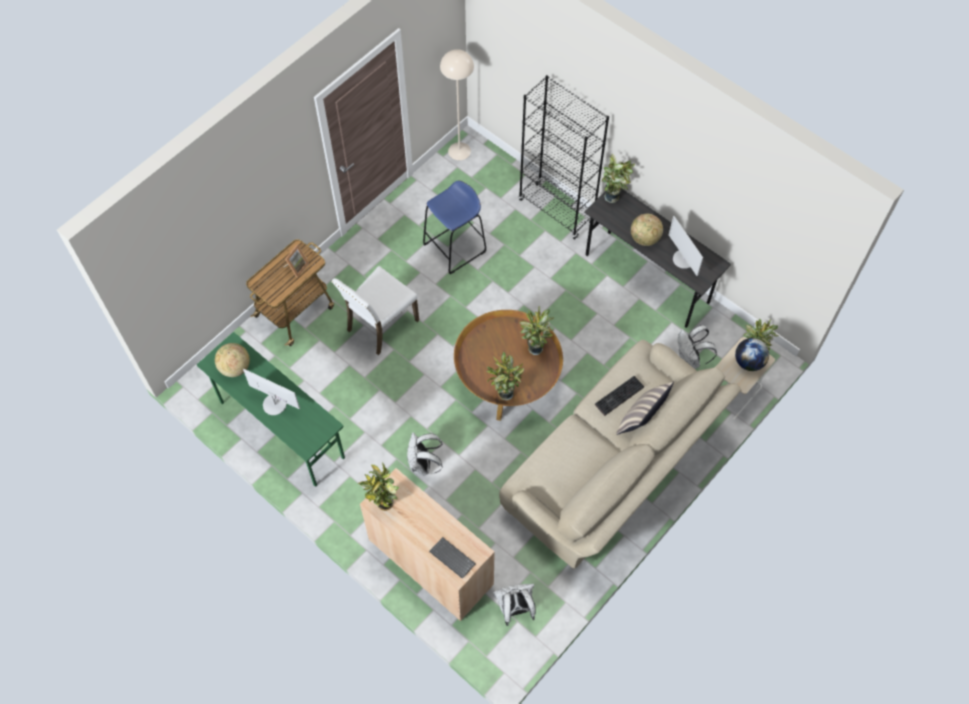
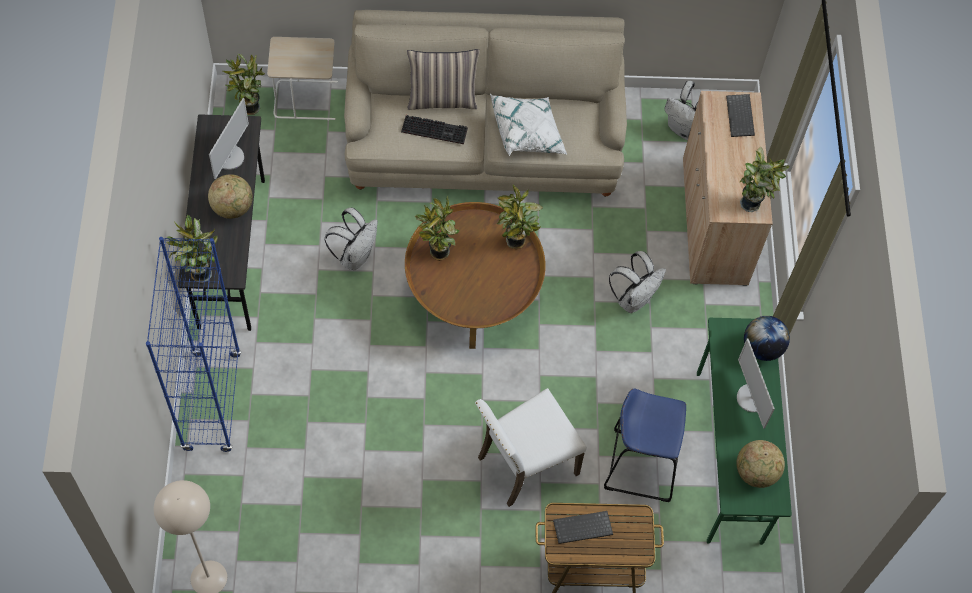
camera: 135 degrees left, 0 degrees up
(296, 267) = (582, 529): picture frame -> keyboard
(380, 325) = (525, 464): white chair -> white chair turned 150 degrees clockwise
(455, 248) = (357, 469): blue stool -> blue stool (641, 465)
(556, 211) = (212, 402): black bookcase -> blue bookcase
(570, 449) = (528, 134): none -> white pillow
(690, 360) = (301, 154): white backpack -> white backpack (355, 256)
(748, 362) = (295, 55): globe -> globe (762, 348)

